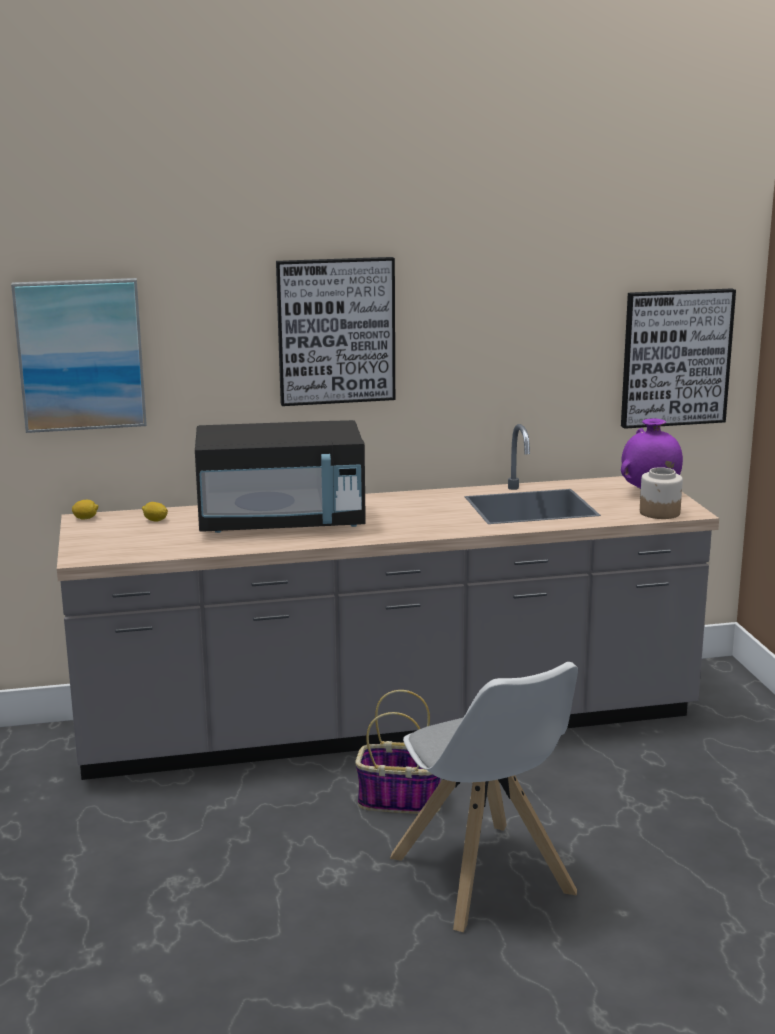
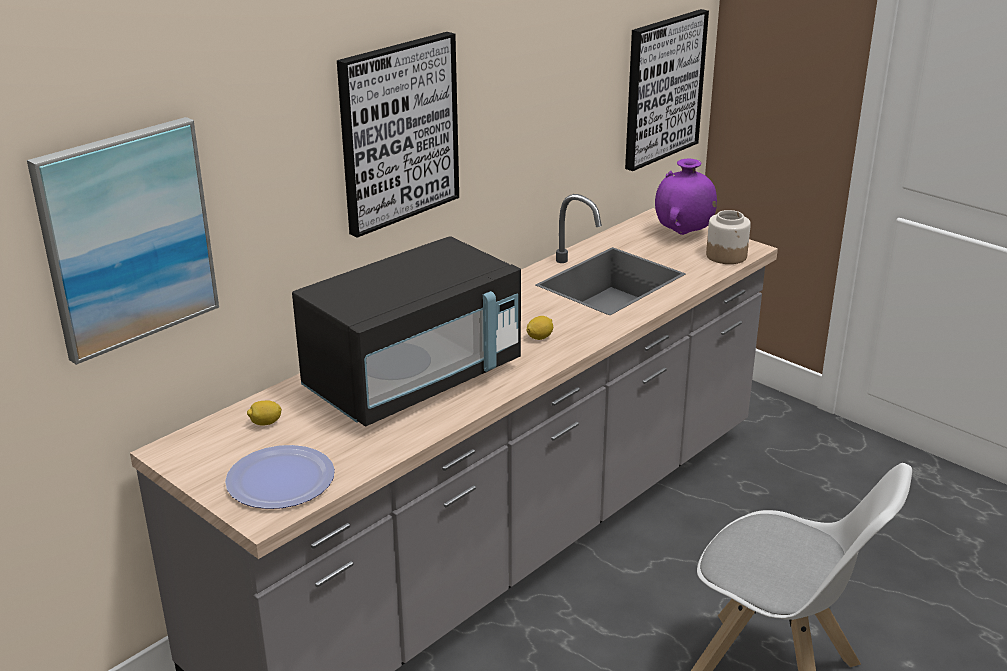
camera: 35 degrees left, 10 degrees up
(86, 518) = (173, 449): lemon -> lemon (540, 337)
(118, 546) = (281, 479): none -> plate
(401, 800) = (612, 630): basket -> none

